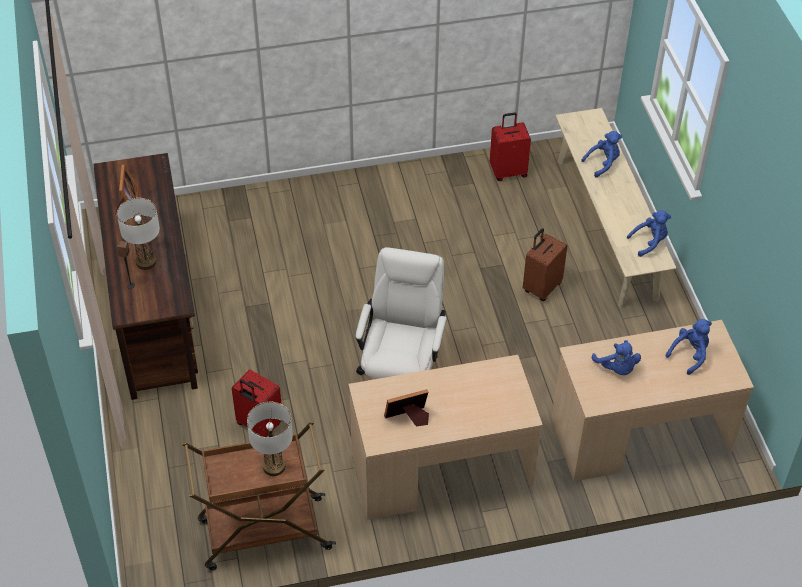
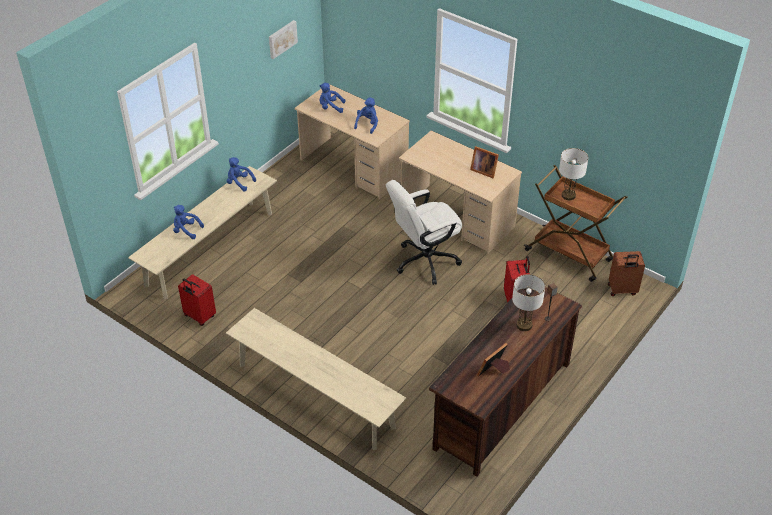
camera: 130 degrees left, 5 degrees down
(320, 194) = (315, 395): none -> beige bench
(541, 287) = (289, 249): brown suitcase -> brown suitcase (622, 290)
(779, 251) = (282, 39): none -> picture

